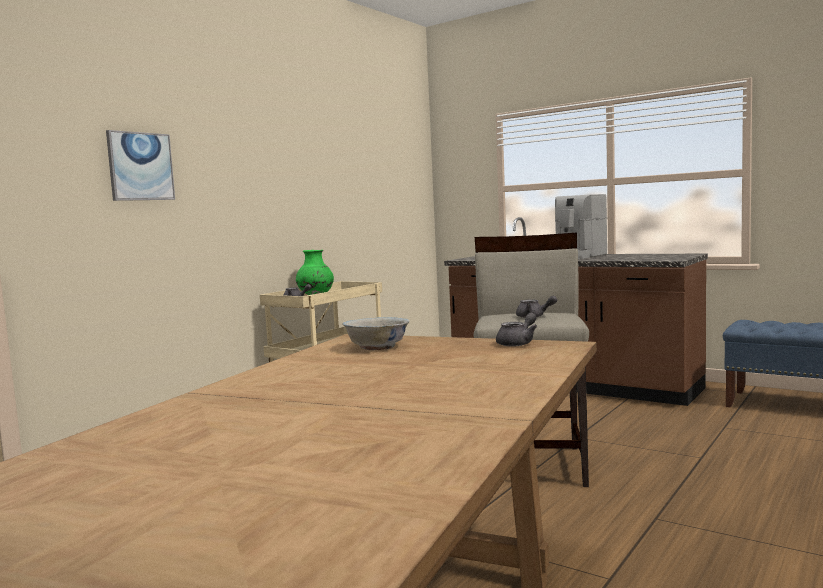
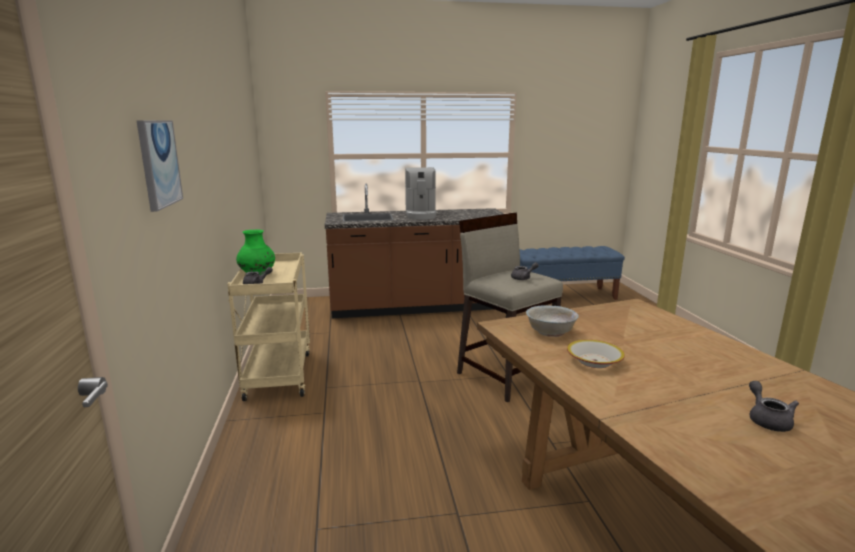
camera: 45 degrees left, 10 degrees up
(330, 367) = (594, 361): none -> bowl
(518, 343) = (611, 308): grey teapot -> grey teapot (767, 420)

